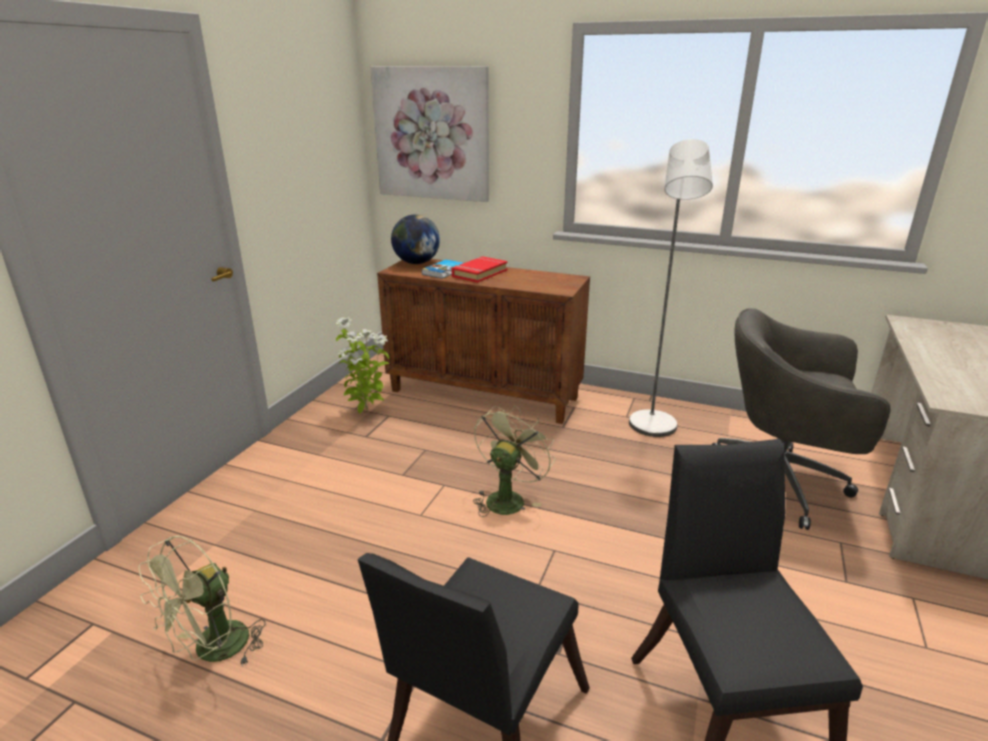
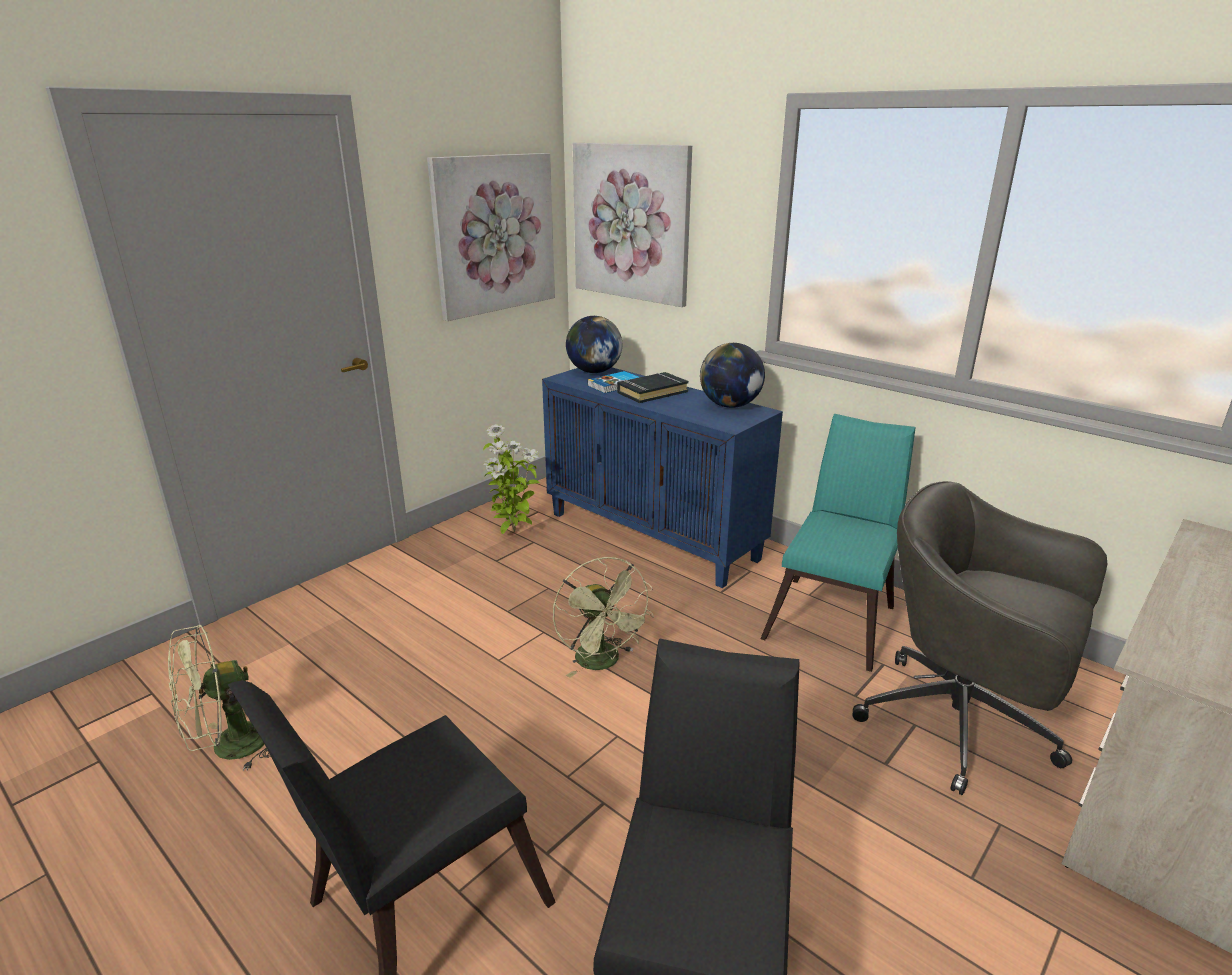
camera: 20 degrees right, 0 degrees up
(316, 148) = (494, 234): none -> picture
(479, 273) = (652, 392): red book -> black book
(485, 394) = (654, 536): brown cabinet -> blue cabinet
(508, 498) = (603, 662): green fan -> green fan turned 105 degrees clockwise
(548, 276) = (730, 405): none -> globe
(653, 429) = (834, 617): grey floor lamp -> turquoise chair

